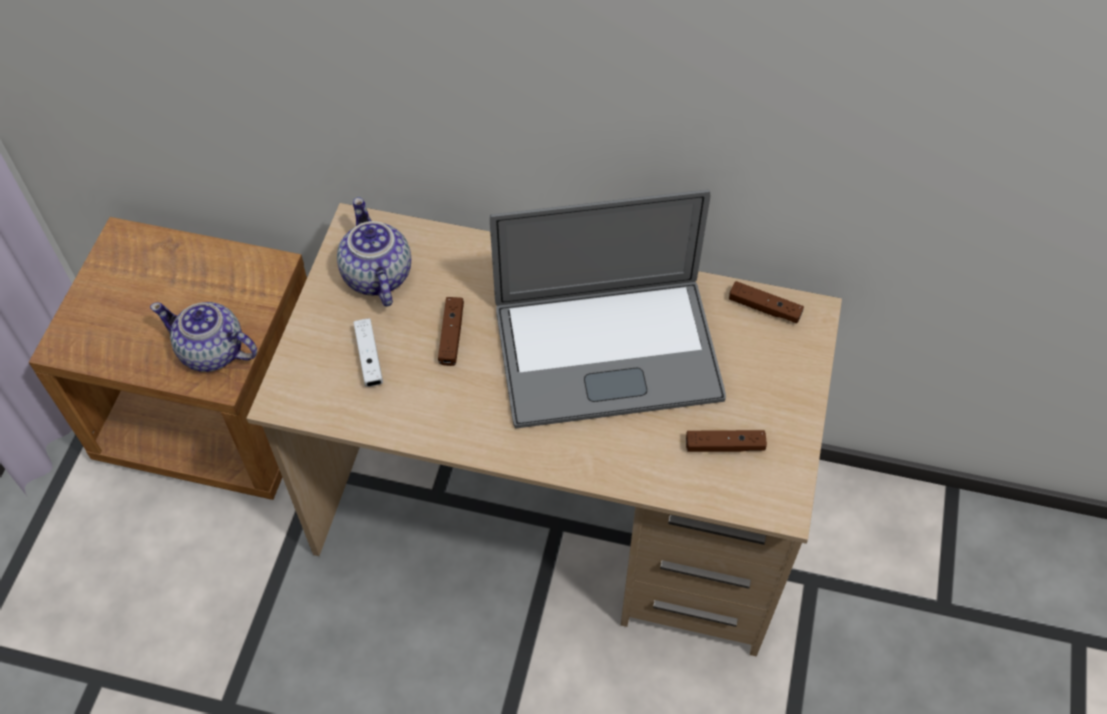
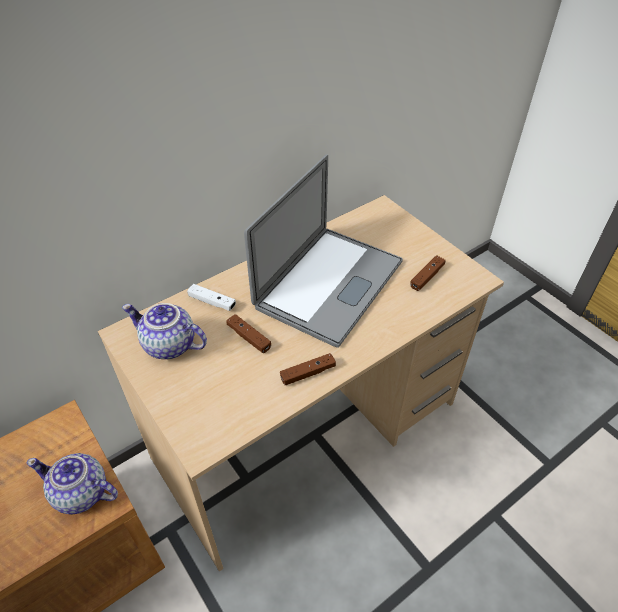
camera: 50 degrees left, 10 degrees down
(213, 352) = (81, 493): teapot -> teapot turned 45 degrees clockwise
(369, 358) = (220, 384): white game controller -> white game controller (212, 302)
(764, 308) = (363, 219): brown game controller -> brown game controller (308, 373)

